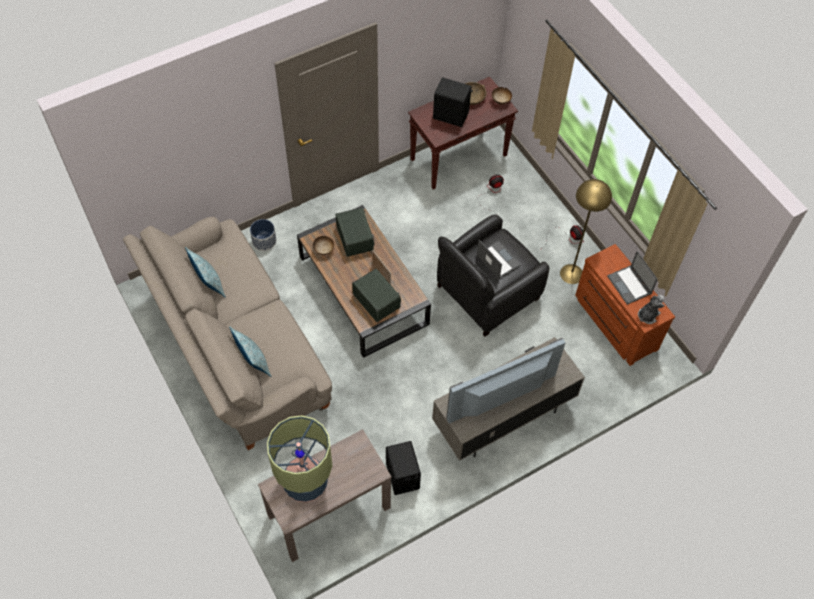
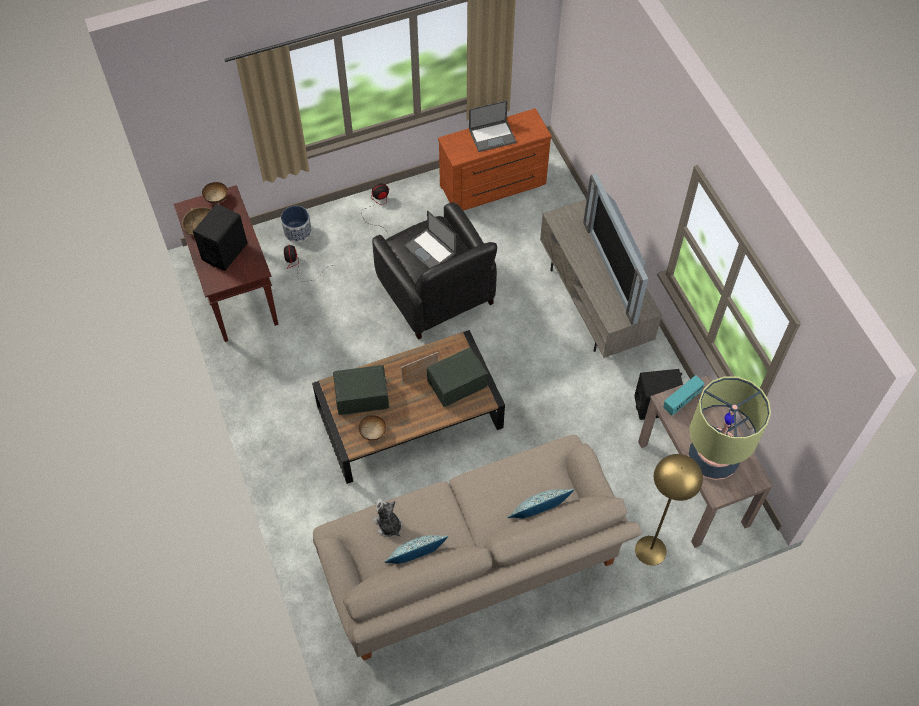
camera: 80 degrees left, 0 degrees up
(264, 241) = (313, 524): planter -> planter (298, 231)
(360, 454) = (681, 401): none -> radio
(498, 260) = (430, 250): laptop -> laptop turned 105 degrees counterclockwise
(571, 274) = (425, 211): yellow floor lamp -> yellow floor lamp (650, 550)
(647, 315) = (531, 128): plush toy -> plush toy (388, 525)

